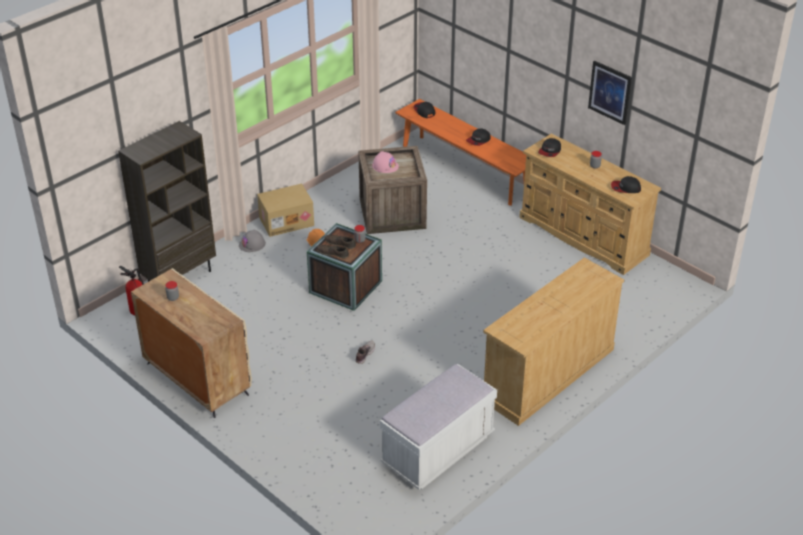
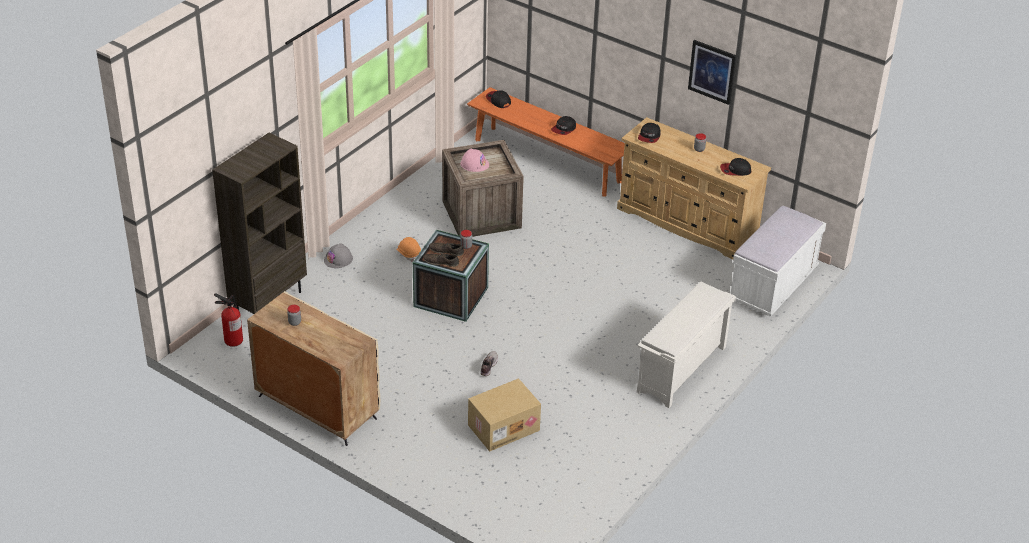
camera: 10 degrees left, 0 degrees up
(286, 221) = (369, 231): cardboard box -> cardboard box (503, 427)
(438, 450) = (587, 457): white bench -> white bench (773, 285)
(548, 375) = (681, 370): beige dresser -> white shoe rack

